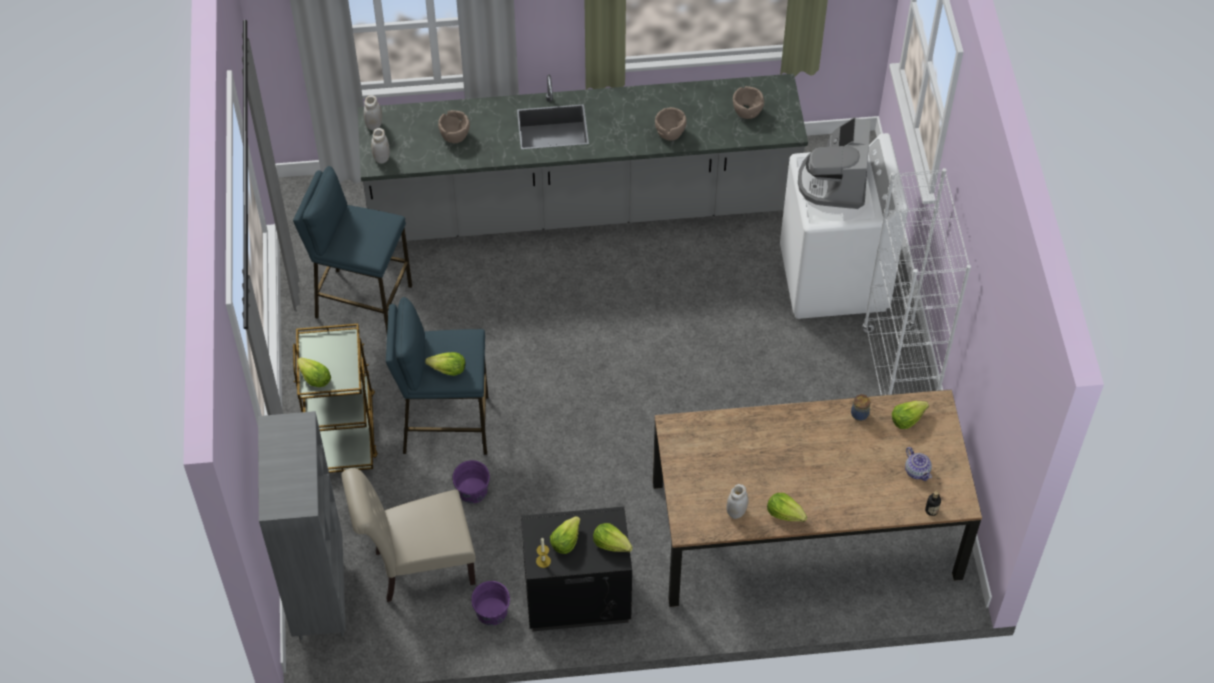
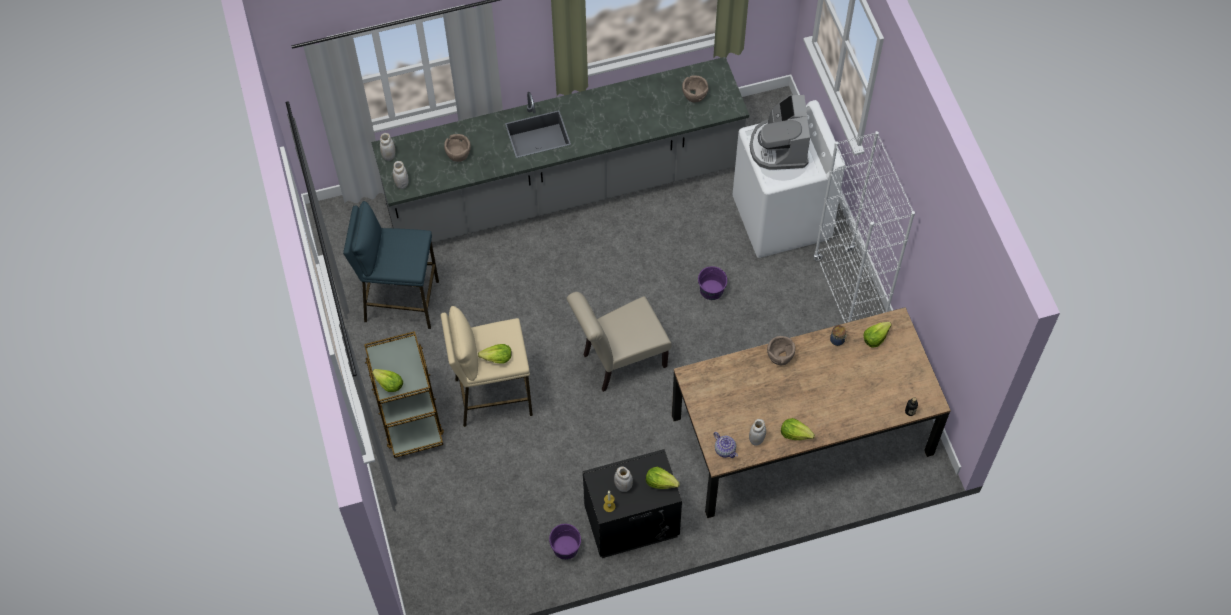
camera: 10 degrees left, 5 degrees up
(319, 596) = (422, 559): grey bookcase -> none
(417, 567) = (497, 521): beige chair -> beige chair (619, 361)
(445, 425) = (493, 396): blue stool -> beige stool
(472, 491) = (527, 448): purple bucket -> purple bucket (711, 290)
(565, 540) = (623, 486): lettuce -> white jar
(670, 132) = (635, 124): brown bowl -> brown bowl (780, 356)
(917, 471) = (892, 380): teapot -> teapot (725, 449)

